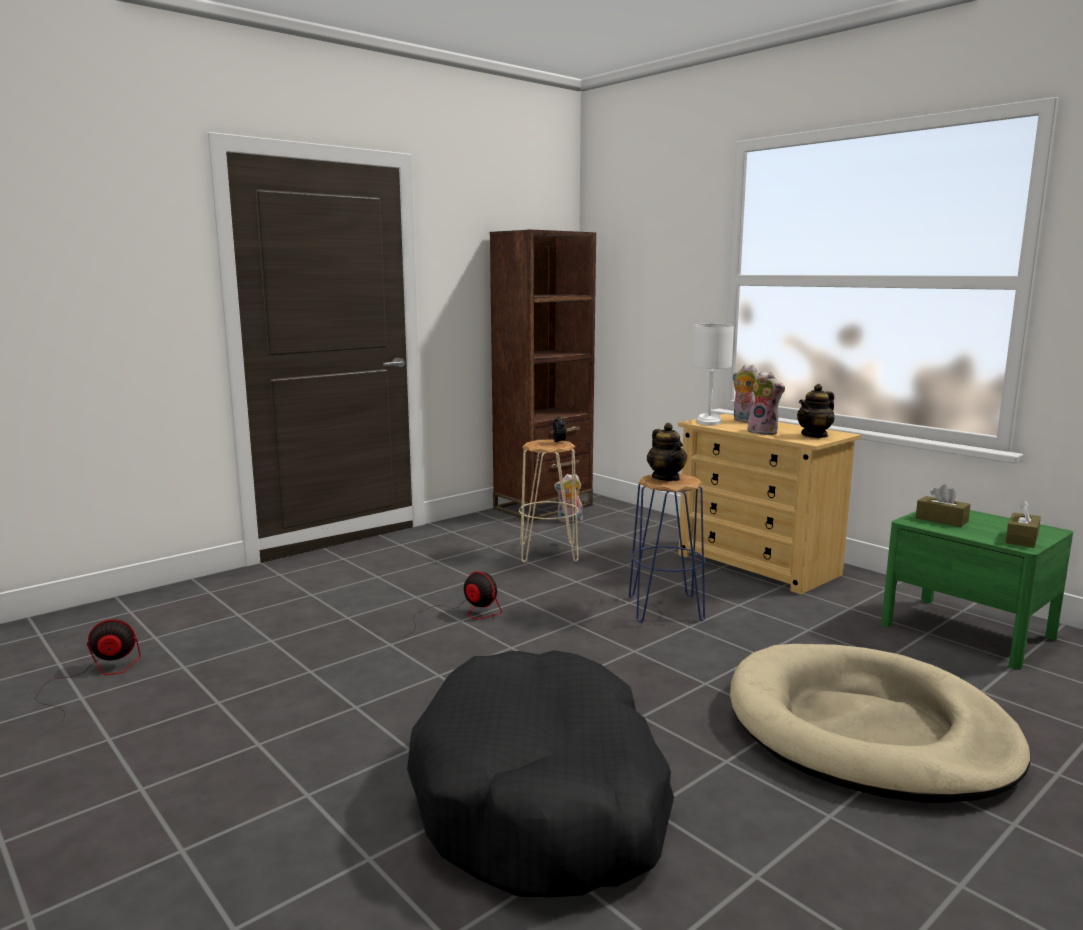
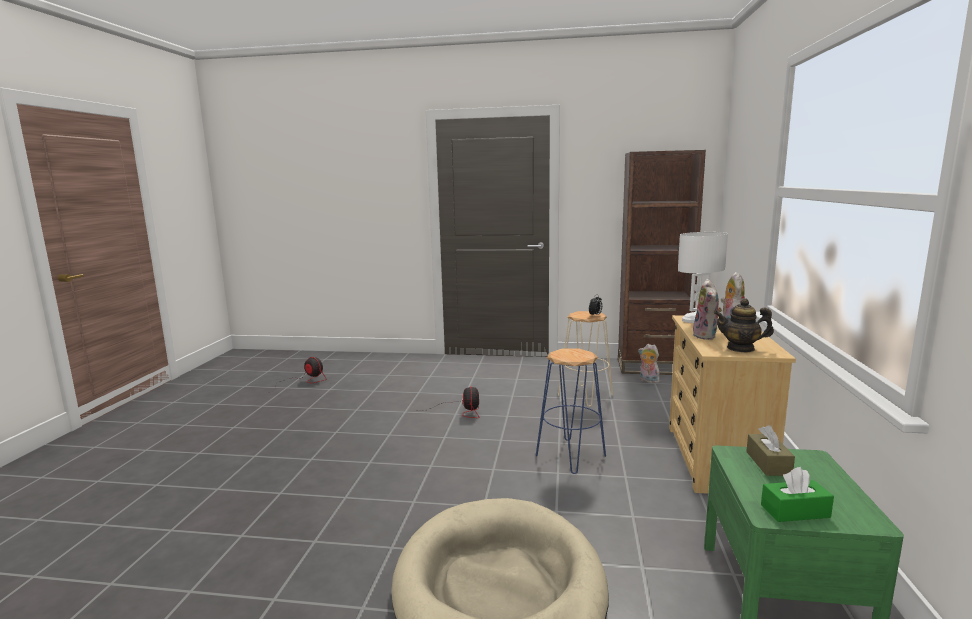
camera: 50 degrees right, 0 degrees up
(543, 799) = (297, 507): black dog bed -> none
(666, 478) = (571, 353): teapot -> none
(1021, 539) = (795, 511): brown tissue box -> green tissue box

